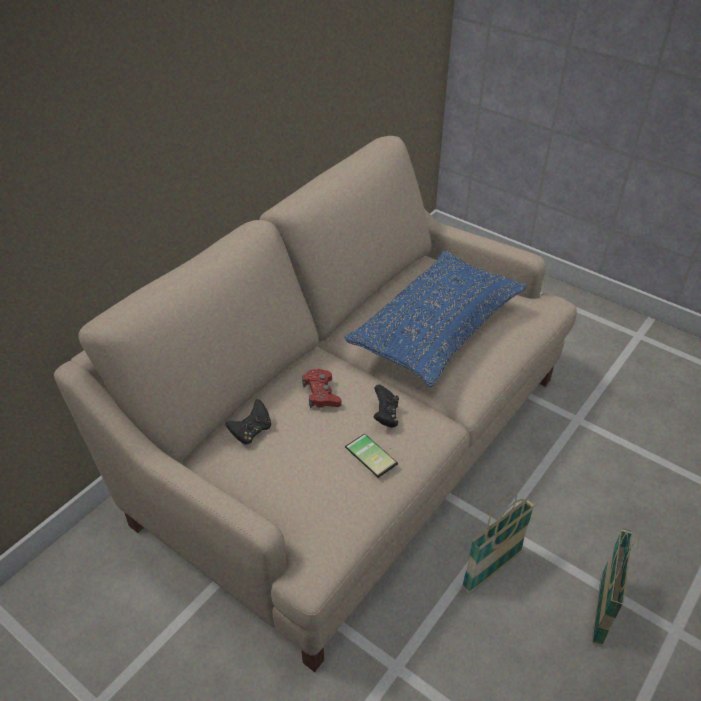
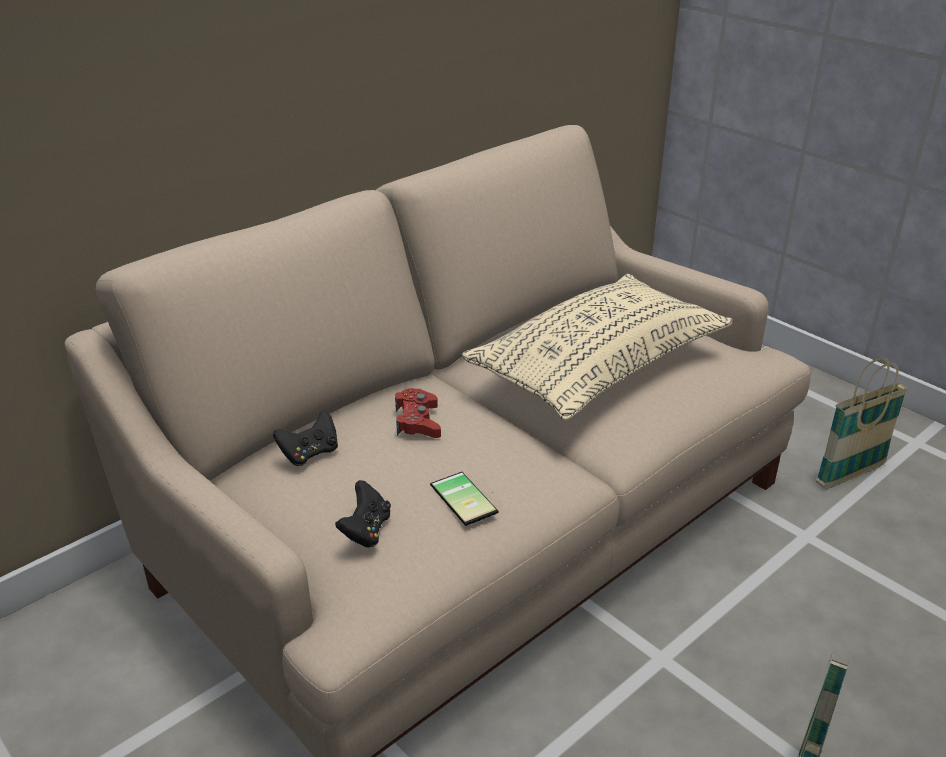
camera: 10 degrees right, 10 degrees down
(385, 416) = (499, 456): black game controller -> black game controller (366, 530)
(437, 330) = (598, 367): blue pillow -> beige pillow
(491, 570) = (638, 715): basket -> basket (850, 474)

